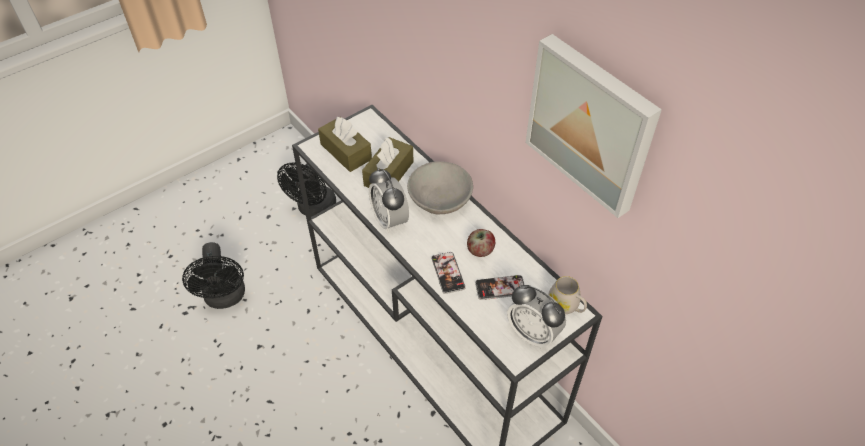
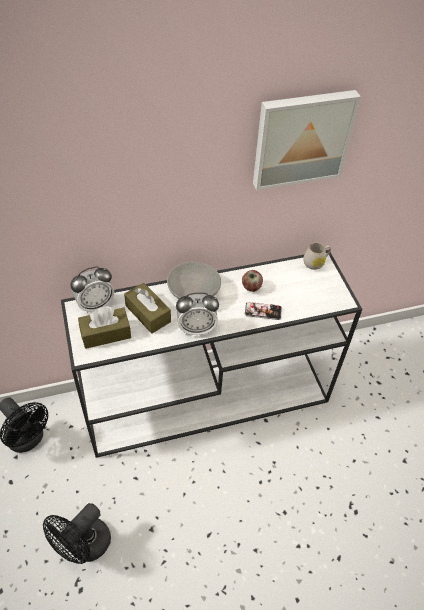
camera: 70 degrees left, 0 degrees up
(225, 298) = (84, 546): black fan -> black fan turned 120 degrees clockwise
(500, 288) = (287, 288): phone -> none
(533, 333) = (330, 286): alarm clock -> alarm clock (95, 305)

